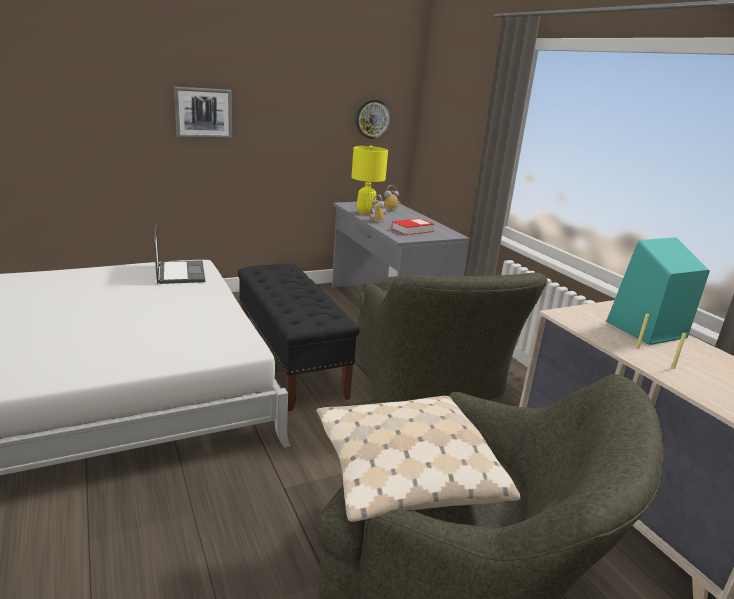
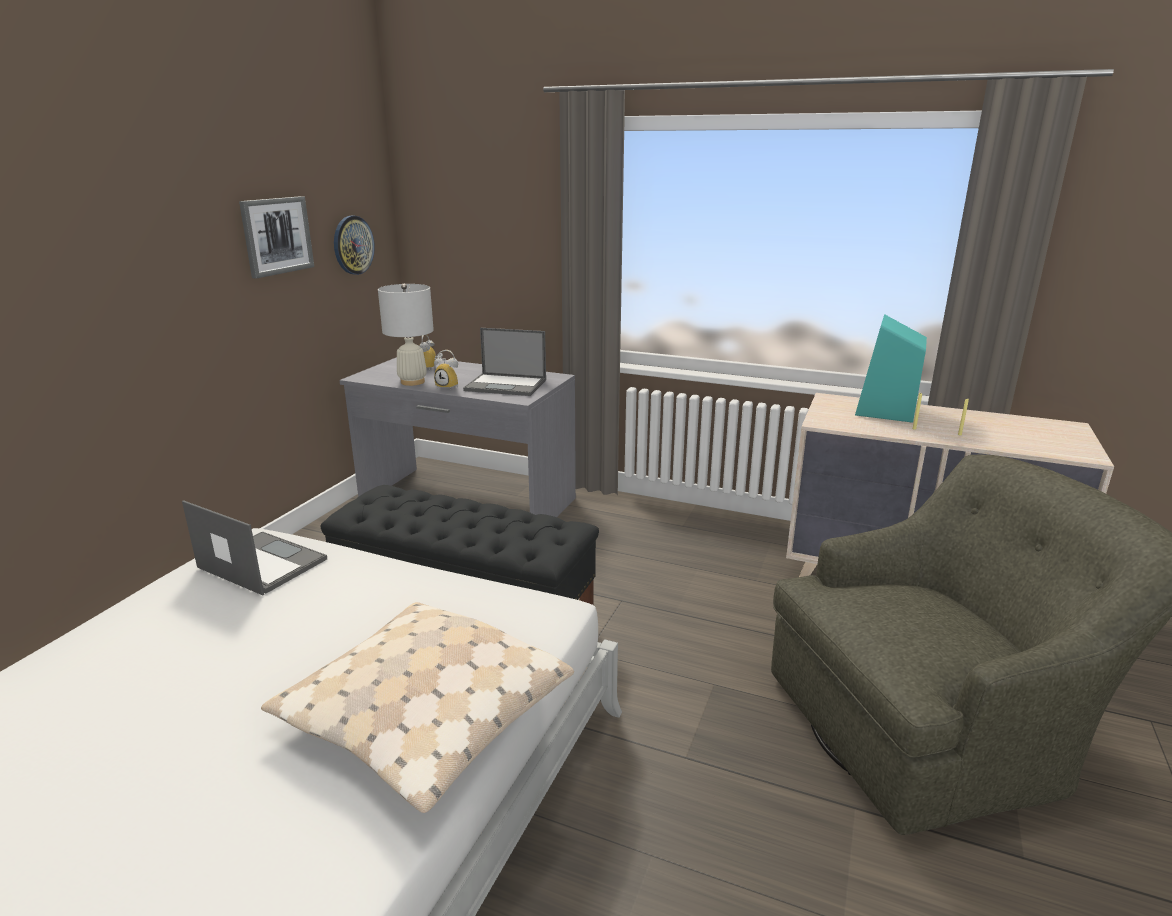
camera: 40 degrees left, 0 degrees up
(203, 113) = (130, 284): picture -> picture (276, 236)
(365, 213) = (412, 382): yellow table lamp -> white table lamp
(405, 472) = (901, 637): beige pillow -> beige pillow (424, 719)
(412, 230) = (507, 385): book -> laptop
(431, 383) = (636, 562): green armchair -> none

